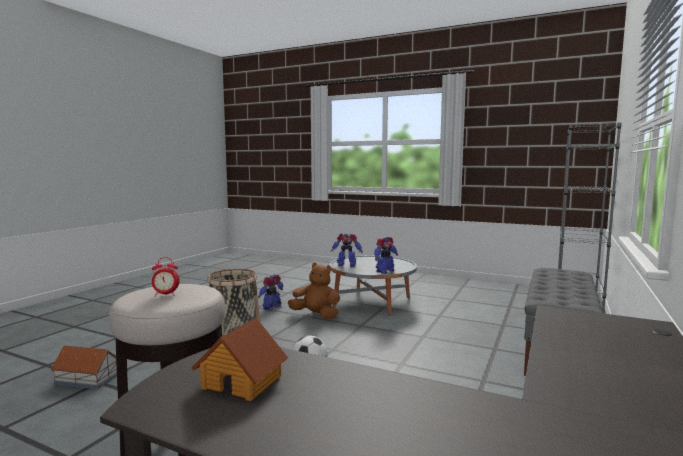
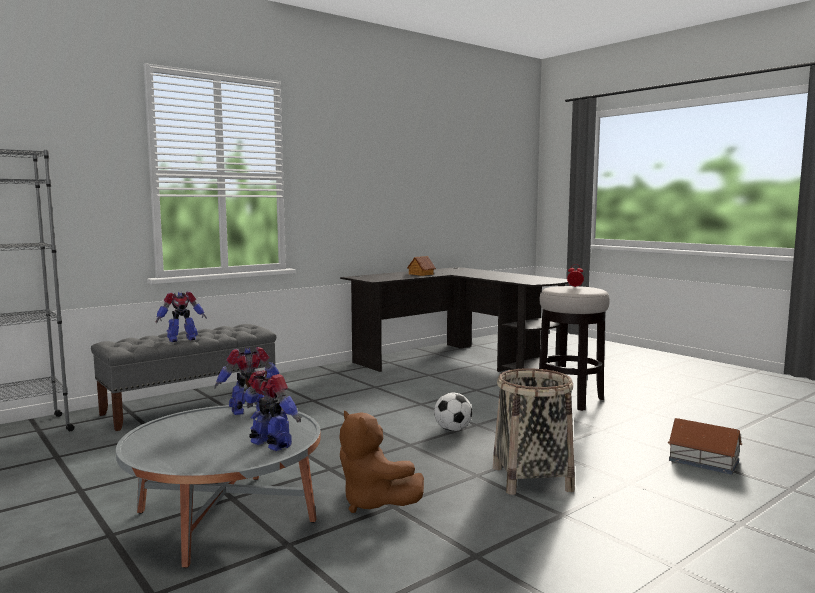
camera: 155 degrees left, 0 degrees up
(243, 381) = (531, 279): toy house -> toy house (420, 274)
(272, 307) = (441, 547): toy robot -> toy robot (181, 339)

